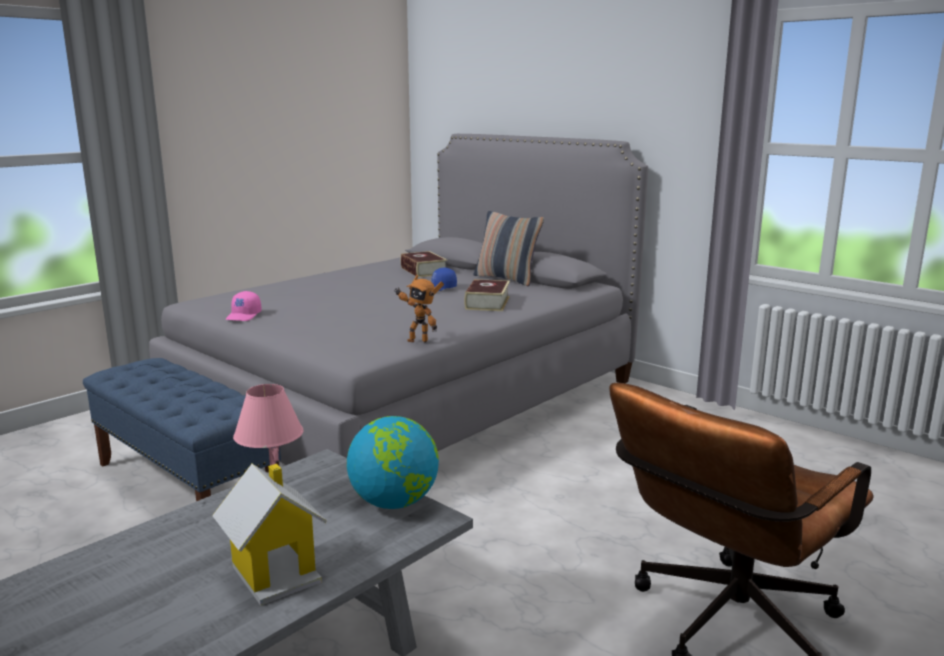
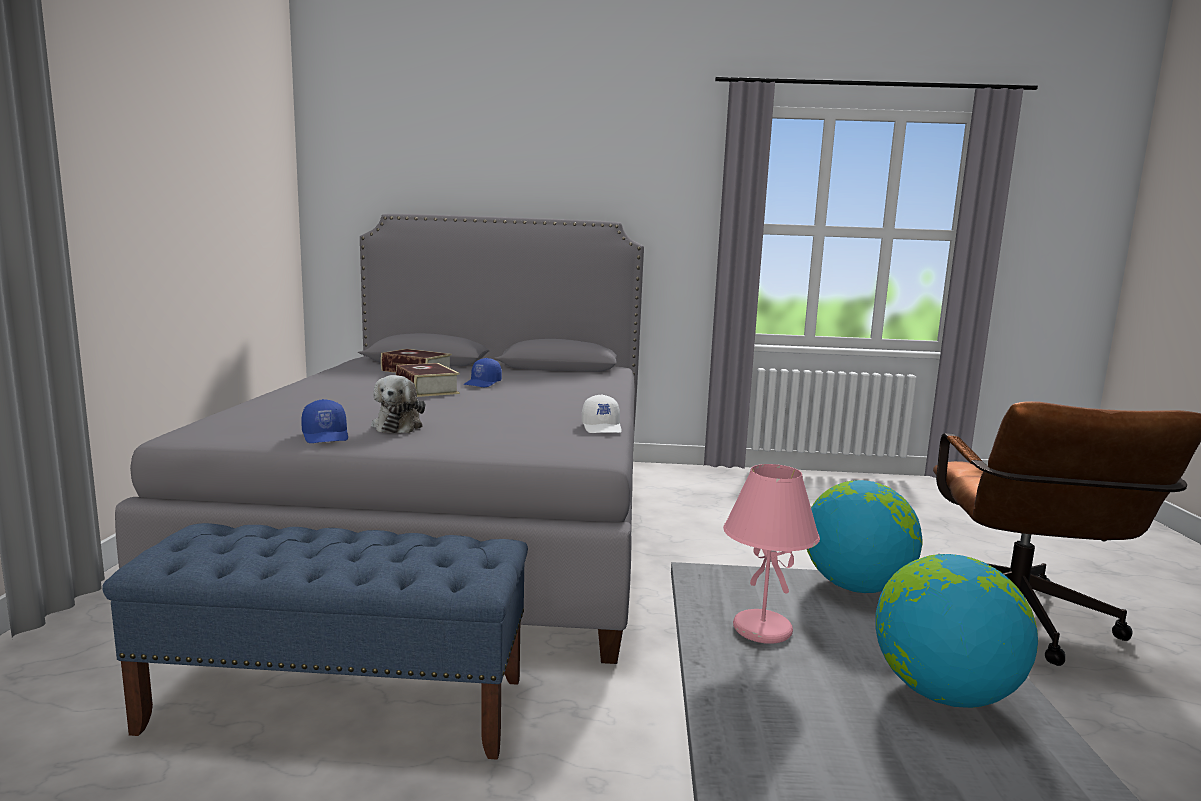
camera: 40 degrees left, 5 degrees down
(244, 316) = (326, 436): pink cap -> blue cap
(275, 571) = (943, 693): toy house -> globe
(298, 315) = (398, 426): none -> plush toy
(418, 340) = (602, 428): toy robot -> white cap
(487, 303) = (567, 389): book -> book (427, 389)
(507, 279) = (523, 370): pillow -> none

